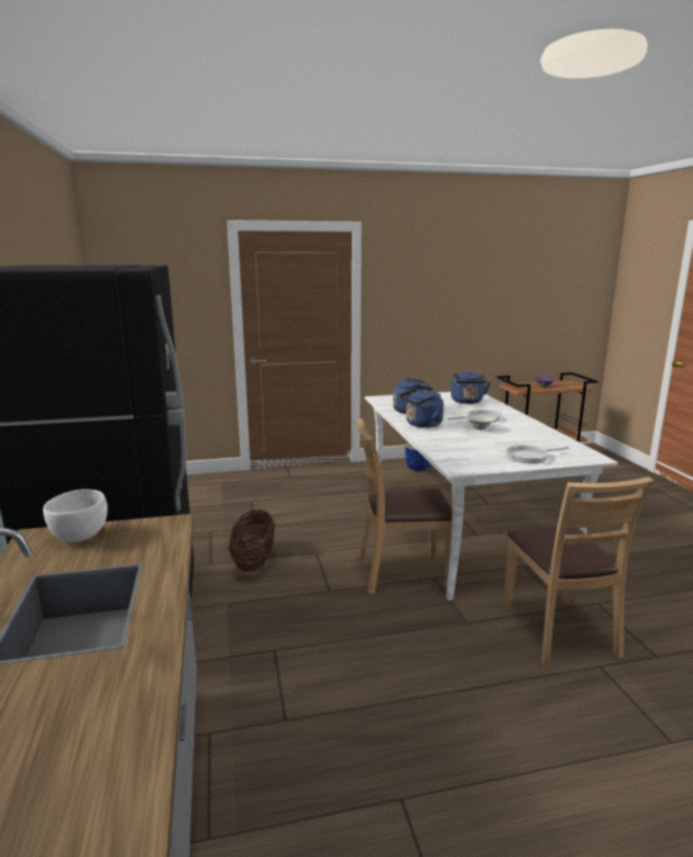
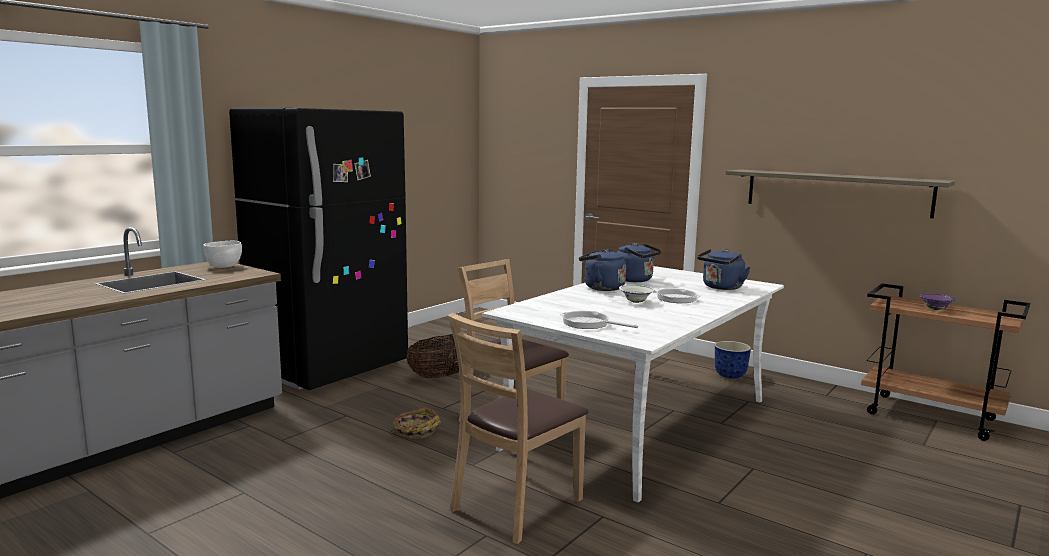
camera: 50 degrees right, 5 degrees down
(365, 624) = (415, 431): none -> basket
(465, 315) = (836, 192): none -> shelf

